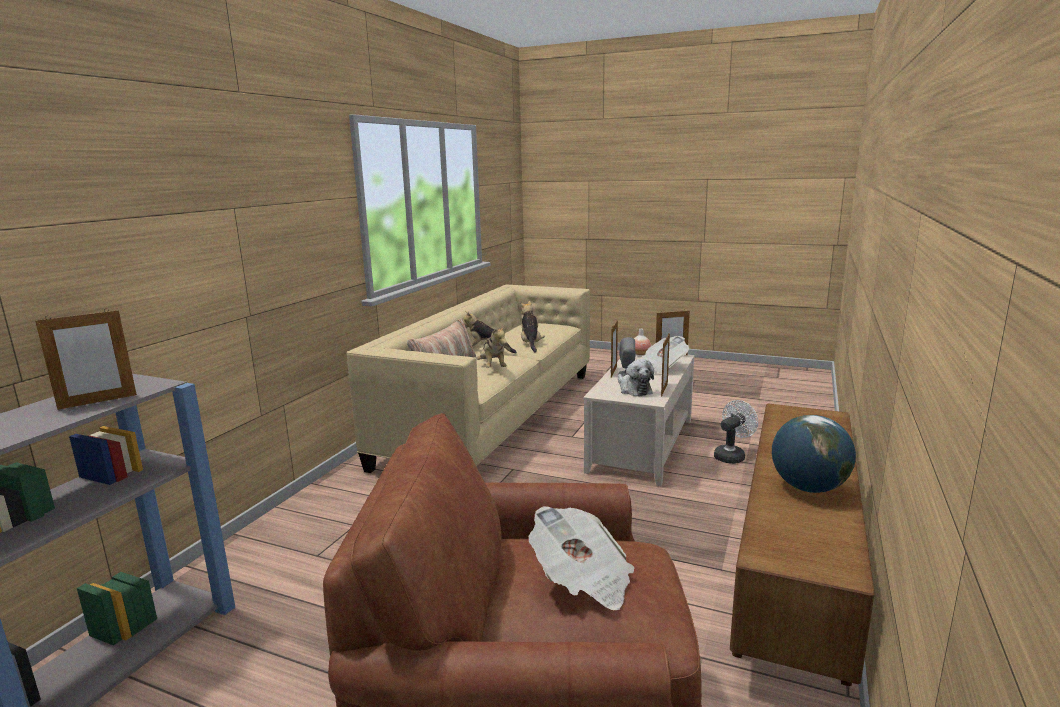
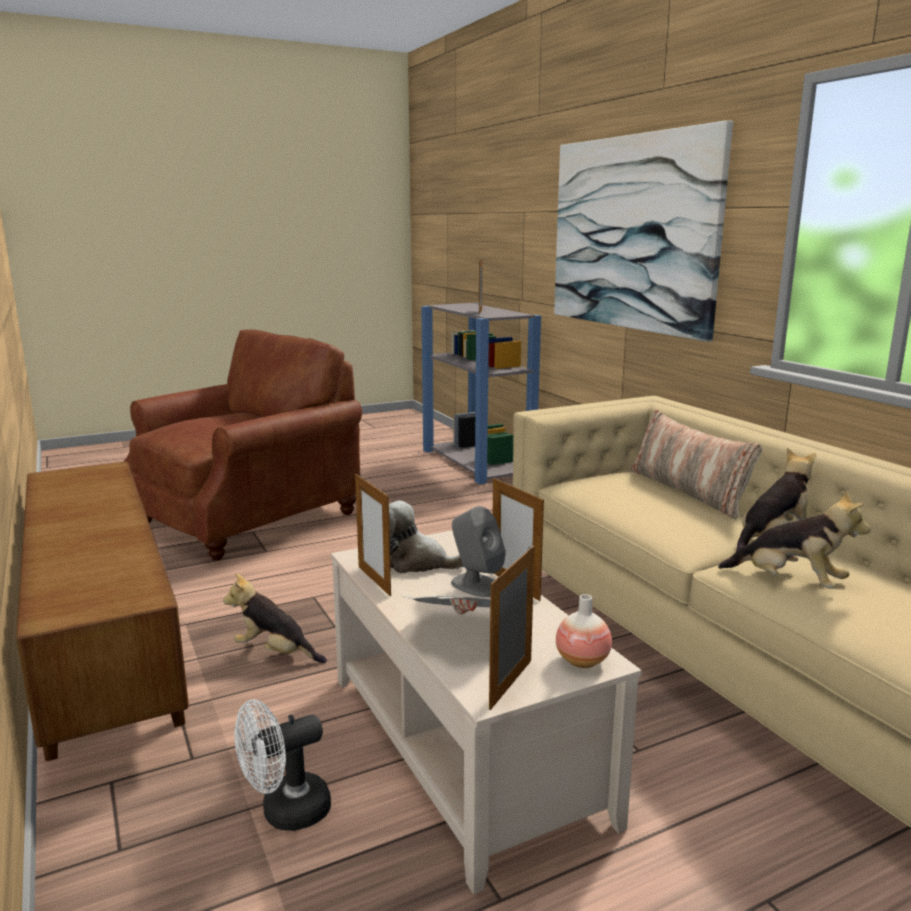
camera: 130 degrees right, 0 degrees up
(239, 232) = (632, 233): none -> picture
(492, 367) = (647, 509): plush toy -> plush toy (275, 653)
(583, 580) = (206, 420): newspaper -> none
(732, 456) = (285, 812): white fan -> white fan turned 60 degrees clockwise
(808, 488) = (80, 512): globe -> none

